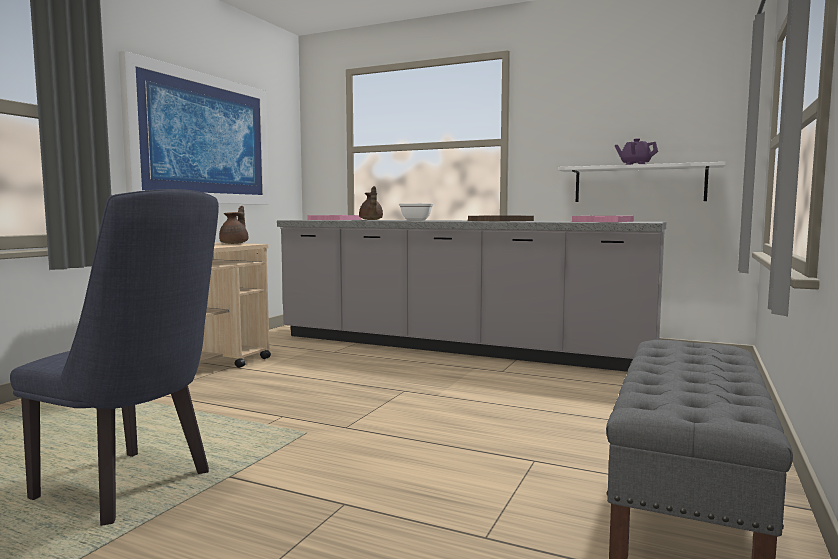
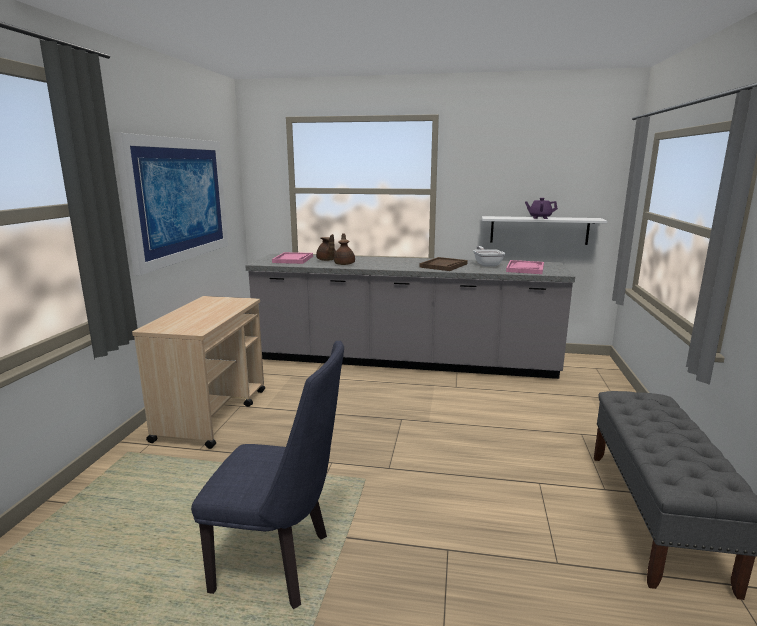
camera: 15 degrees left, 10 degrees up
(235, 243) = (230, 300): brown teapot -> brown teapot (344, 264)
(417, 220) = (373, 264): frying pan -> frying pan (487, 264)

